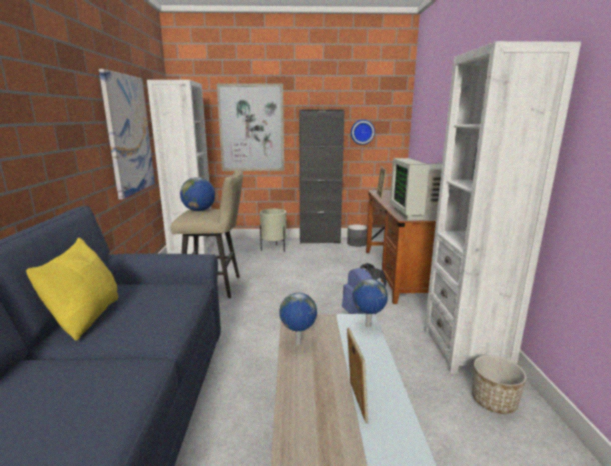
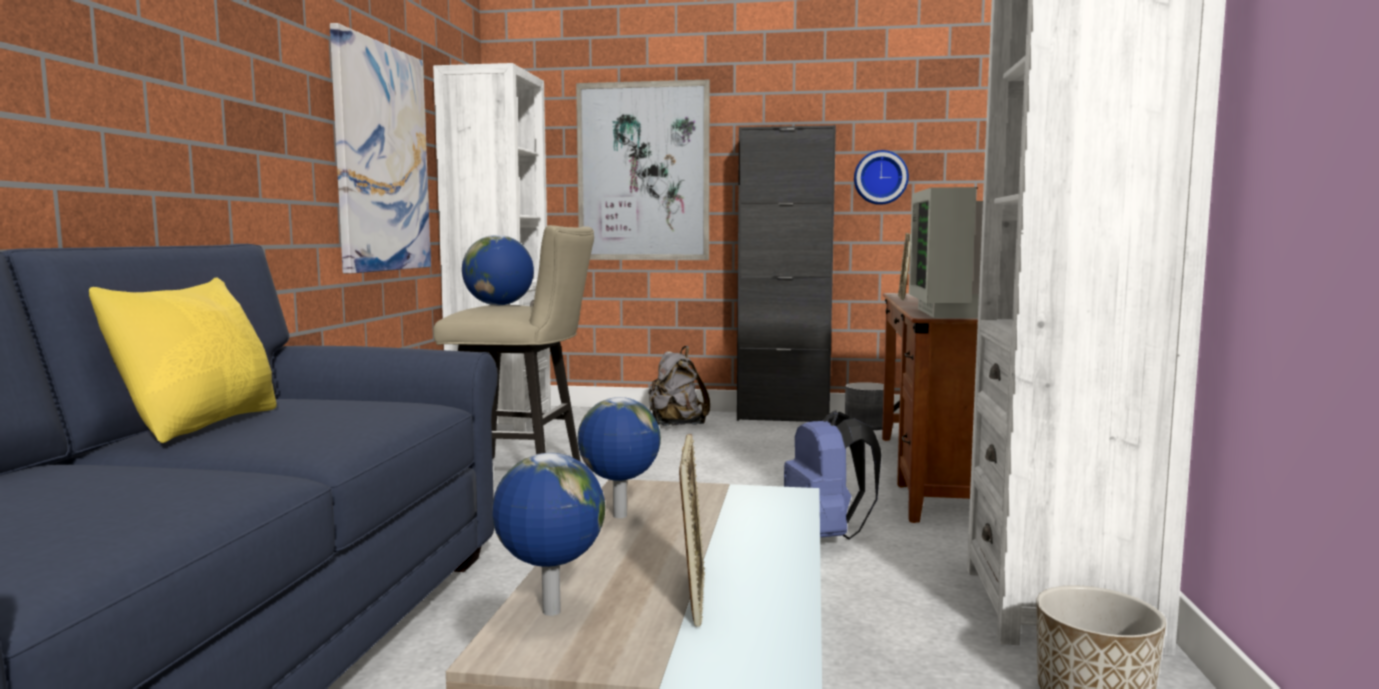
camera: 10 degrees right, 10 degrees down
(274, 249) = (675, 426): beige planter -> grey backpack
(368, 326) = (792, 503): globe -> globe (550, 612)

